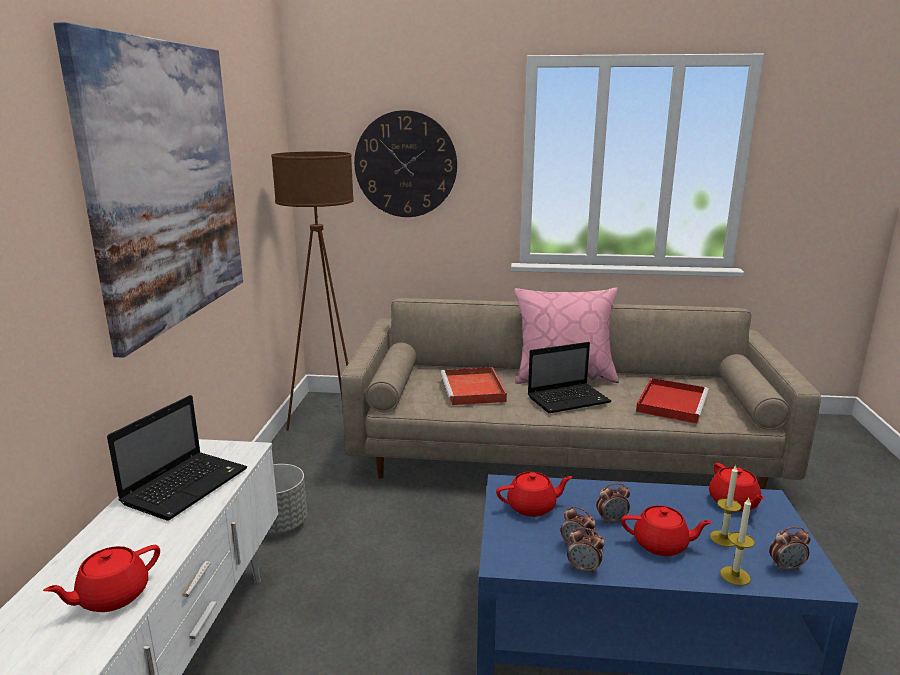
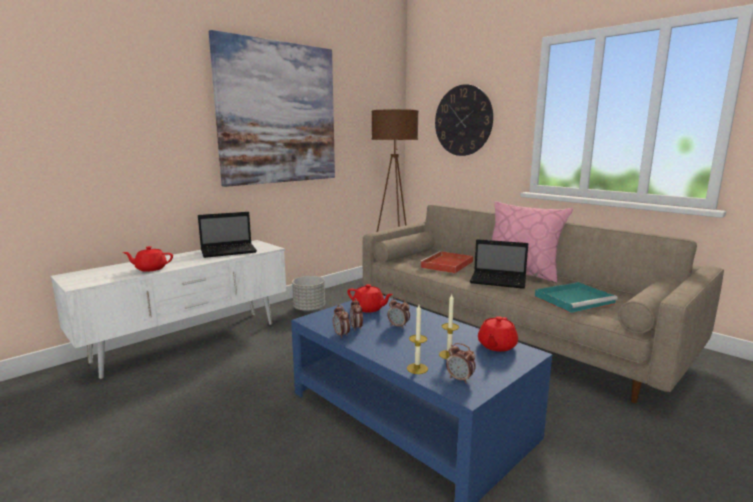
camera: 40 degrees right, 5 degrees down
(661, 545) = (404, 343): red teapot -> none
(671, 403) = (575, 300): red tray -> turquoise tray

